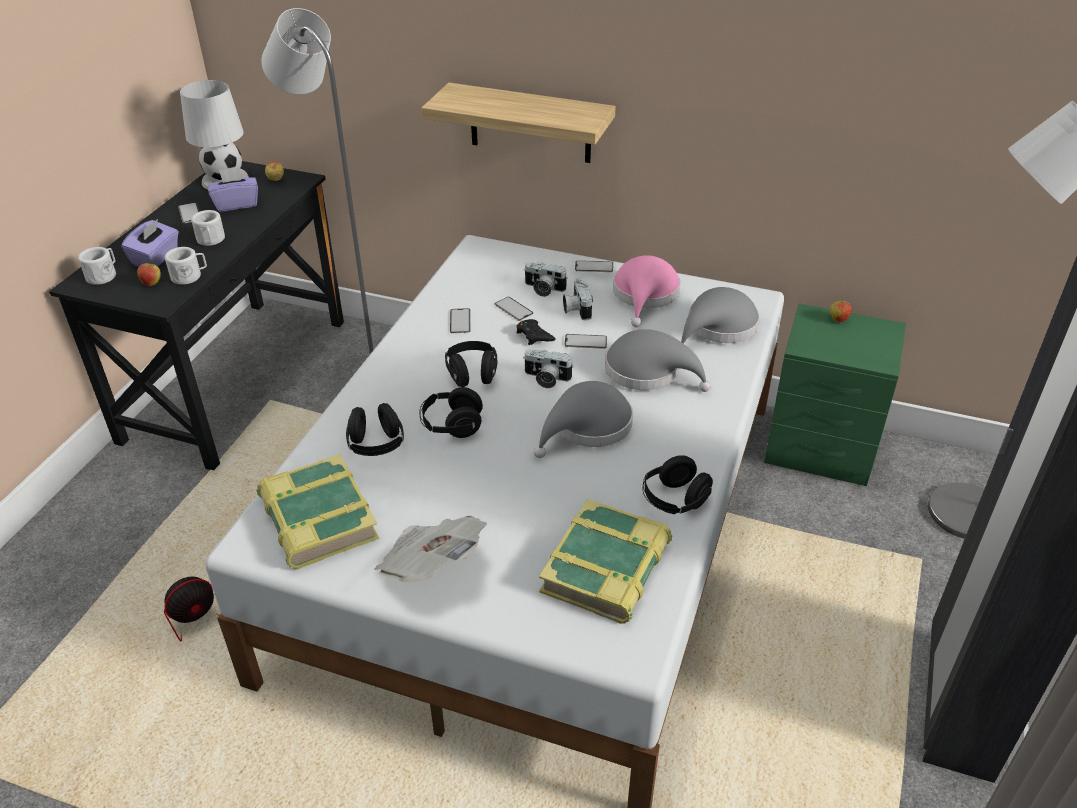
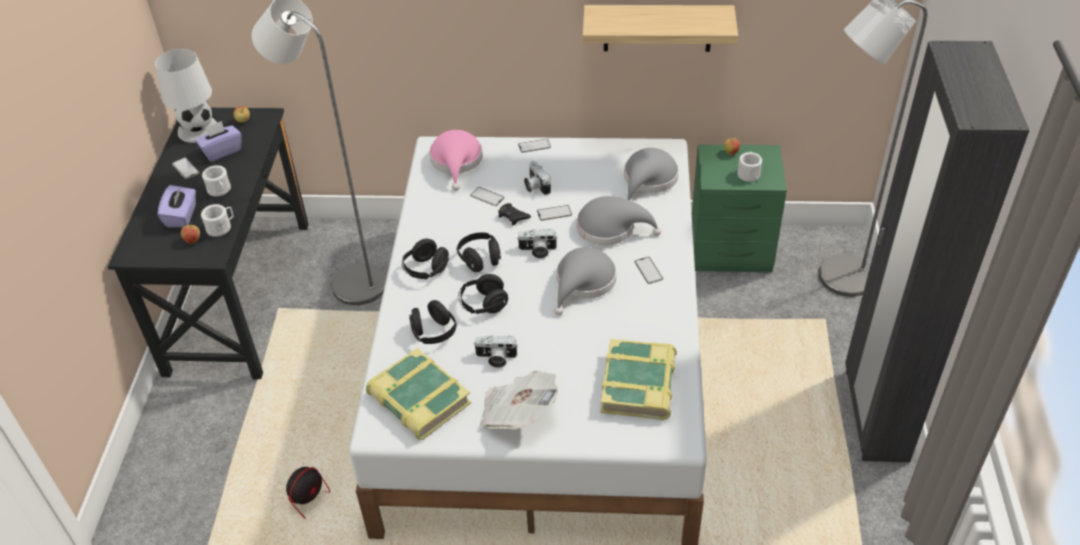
camera: 15 degrees left, 5 degrees up
(104, 275) = (146, 242): white mug -> white mug (748, 173)
(460, 321) = (450, 216): phone -> phone (648, 270)
(530, 123) = (465, 43): shelf -> shelf (657, 28)
(543, 289) = (503, 174): camera -> camera (495, 358)
(645, 295) = (584, 163): pink hat -> pink hat (456, 161)
(674, 500) = (666, 324): black headphones -> black headphones (426, 270)

